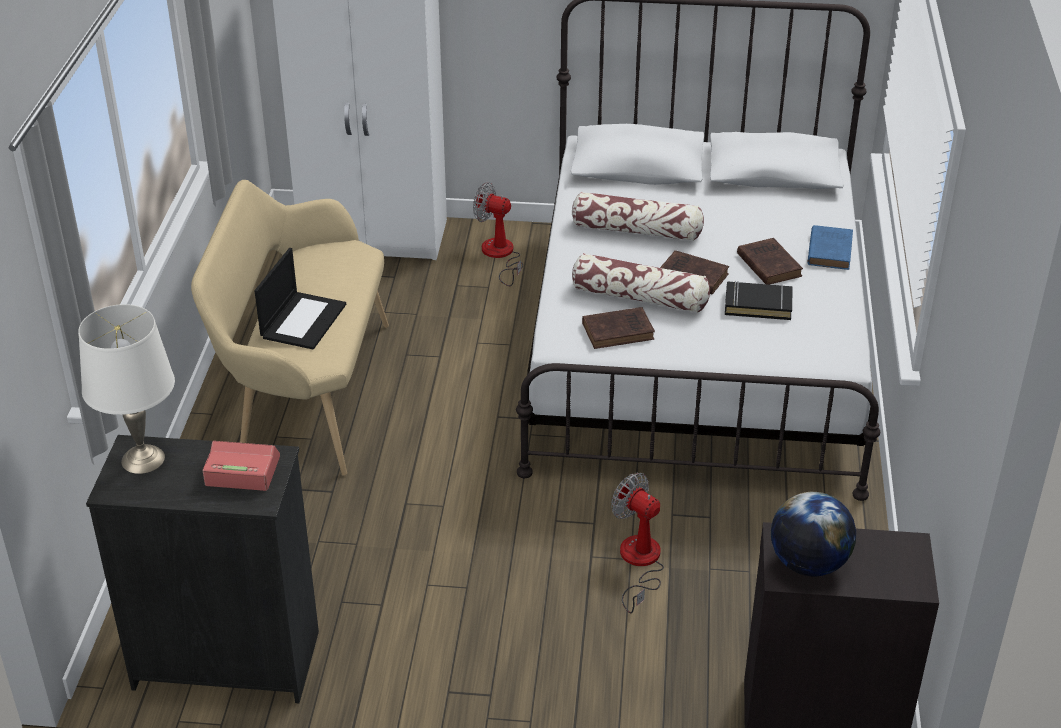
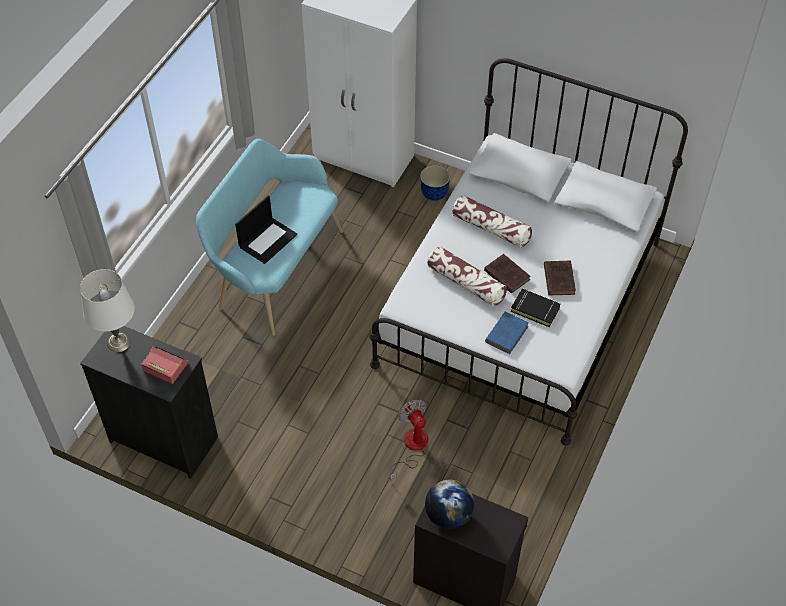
camera: 20 degrees right, 15 degrees up
(305, 393) = (275, 269): beige bench -> turquoise bench
(500, 256) = (434, 194): fan -> planter
(620, 331) = (441, 306): brown book -> none
(829, 250) = (604, 278): blue book -> blue book (507, 333)

